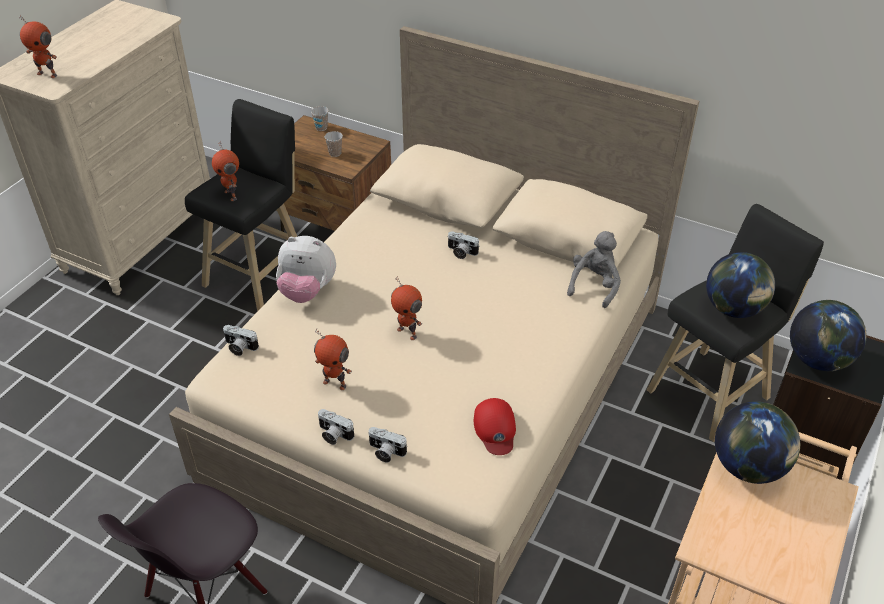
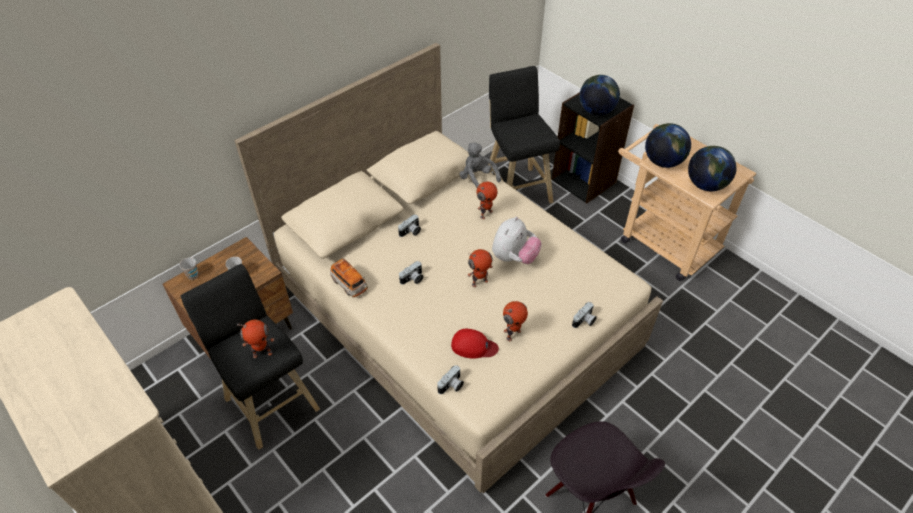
camera: 70 degrees left, 5 degrees up
(48, 74) = (95, 416): toy robot -> toy robot (485, 213)
(307, 291) = (408, 330): plush toy -> plush toy (514, 258)
(333, 434) = (560, 346): camera -> camera (413, 279)
(354, 229) = (349, 284): none -> toy car
(495, 429) = (582, 262): red cap -> red cap (473, 346)
(734, 309) = (531, 129): globe -> globe (706, 185)

